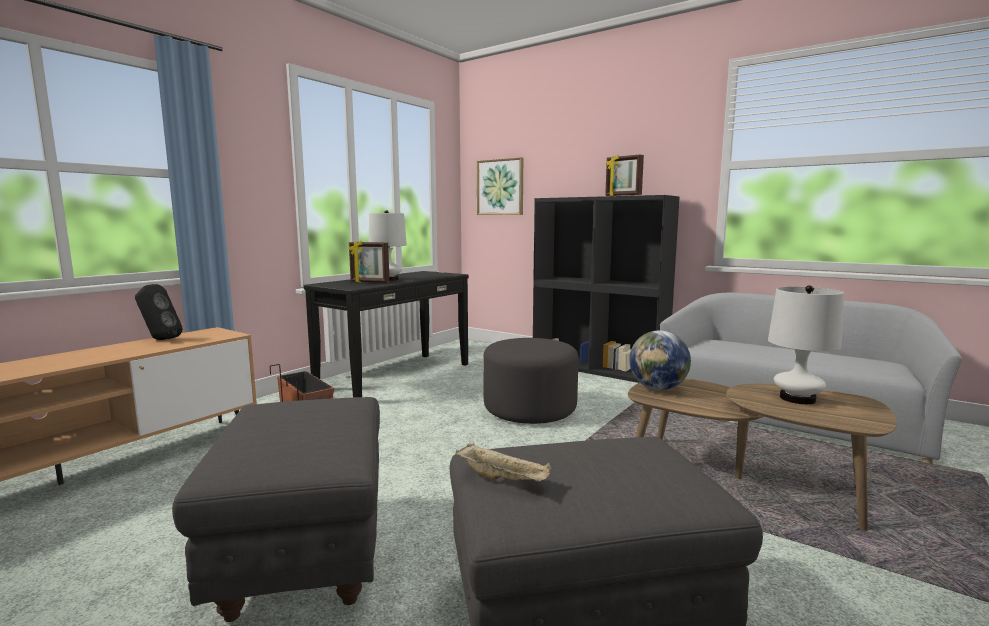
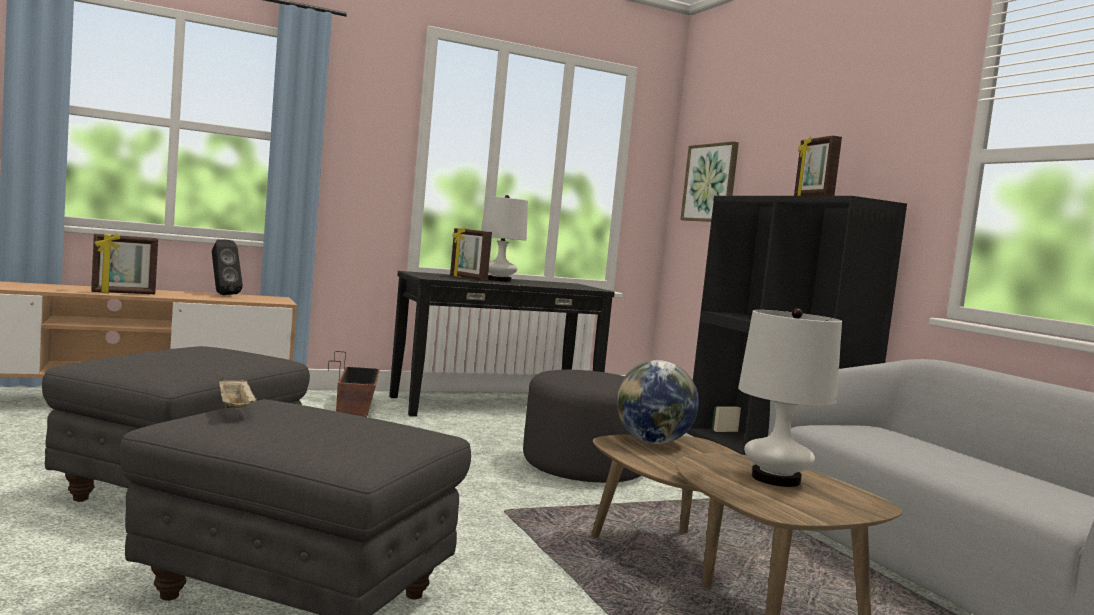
camera: 30 degrees right, 5 degrees down
(65, 365) = (123, 293): none -> picture frame

